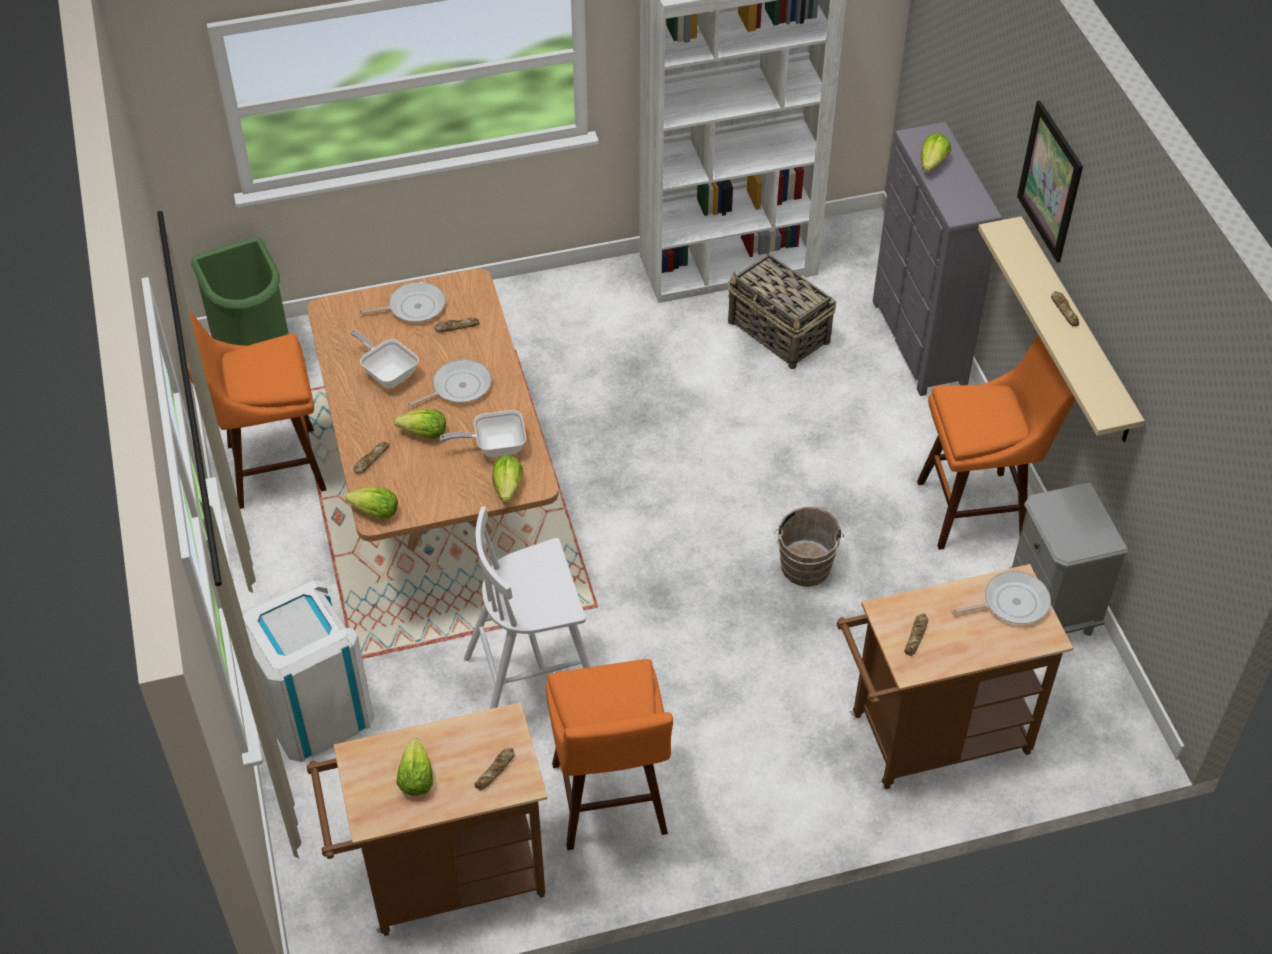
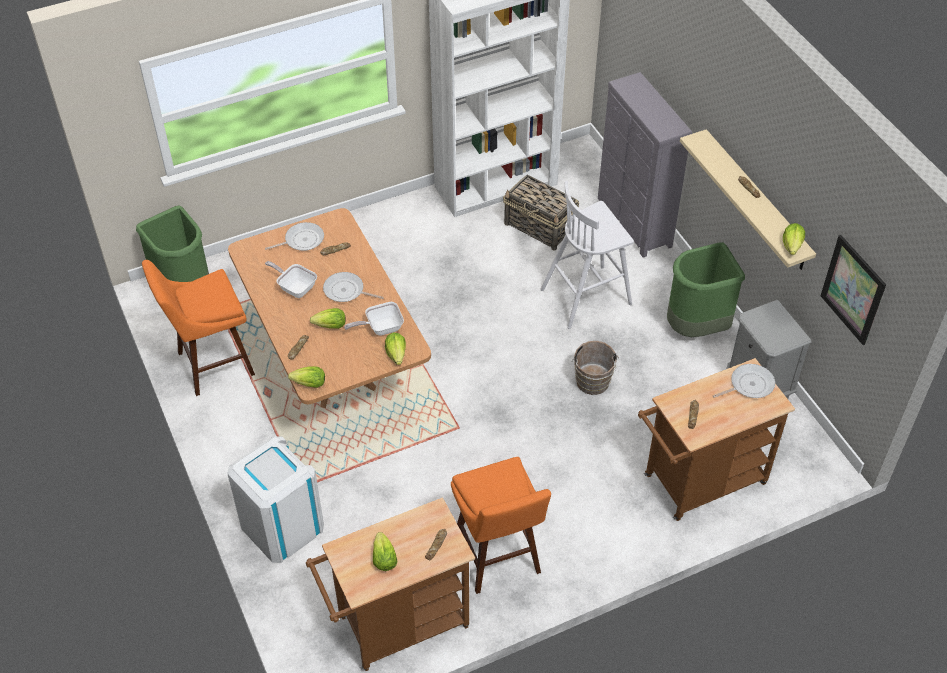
camera: 10 degrees left, 0 degrees up
(458, 387) = (346, 291): frying pan -> frying pan turned 120 degrees counterclockwise
(535, 681) = (429, 484): white stool -> white stool (587, 296)
(932, 163) = (638, 101): lettuce -> lettuce (792, 246)
(977, 509) = (696, 328): orange stool -> green trash can
(1050, 181) = (728, 104): picture -> picture (853, 290)

